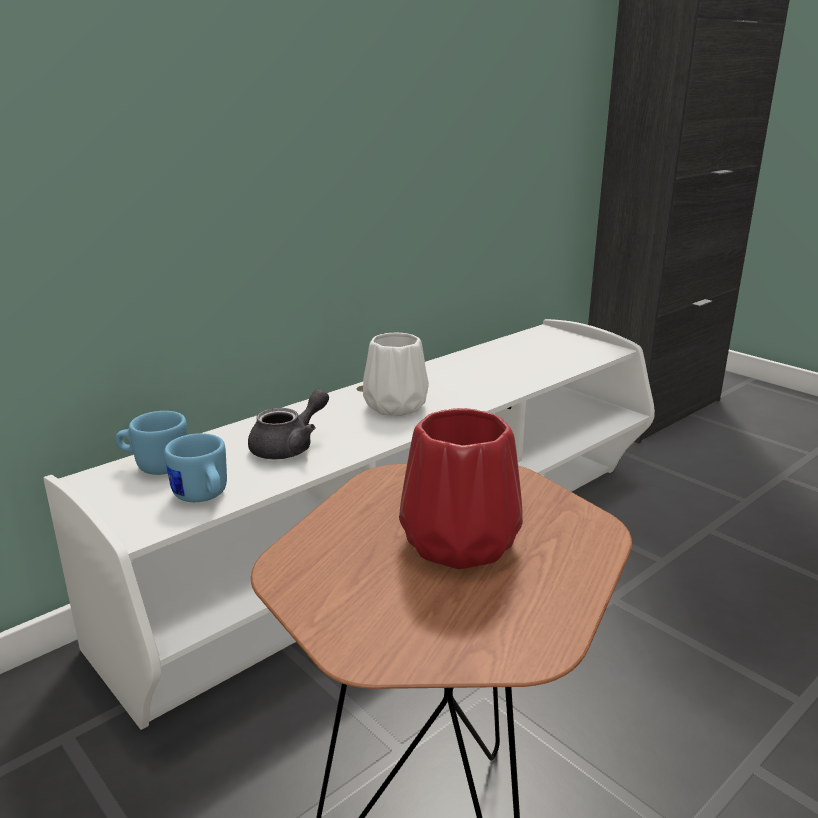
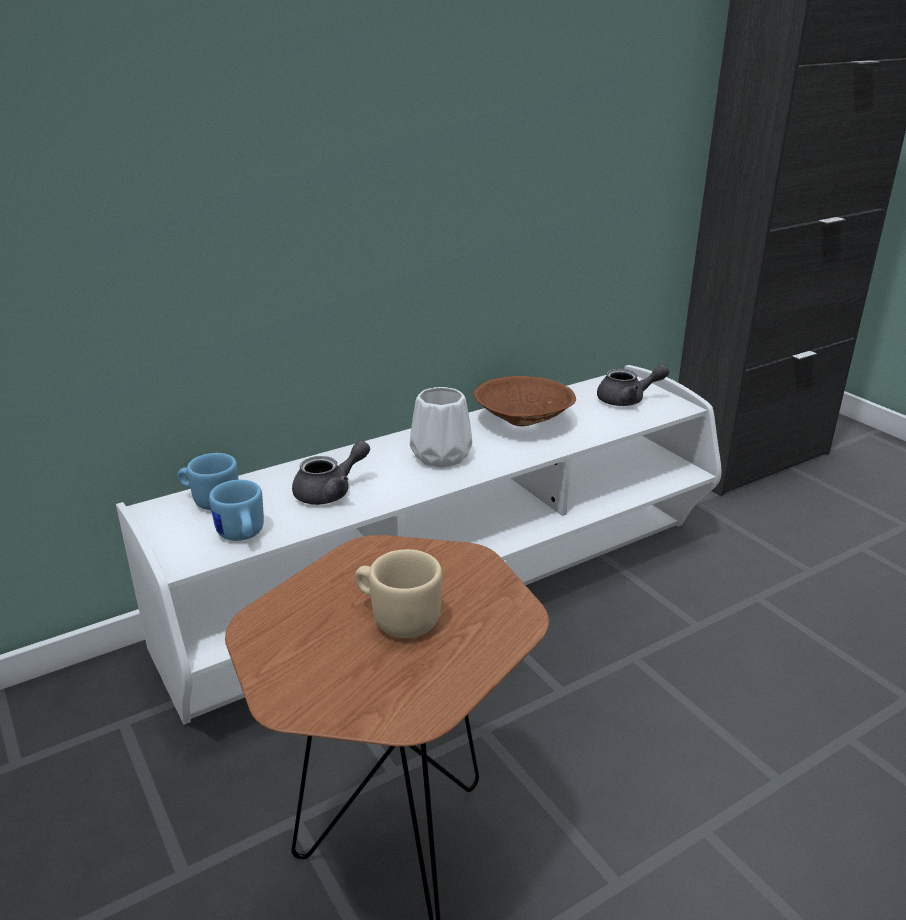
camera: 10 degrees right, 5 degrees up
(456, 543) = (397, 617): red vase -> beige mug
(467, 370) = (524, 420): none -> brown bowl
(559, 347) = (627, 400): none -> grey teapot

